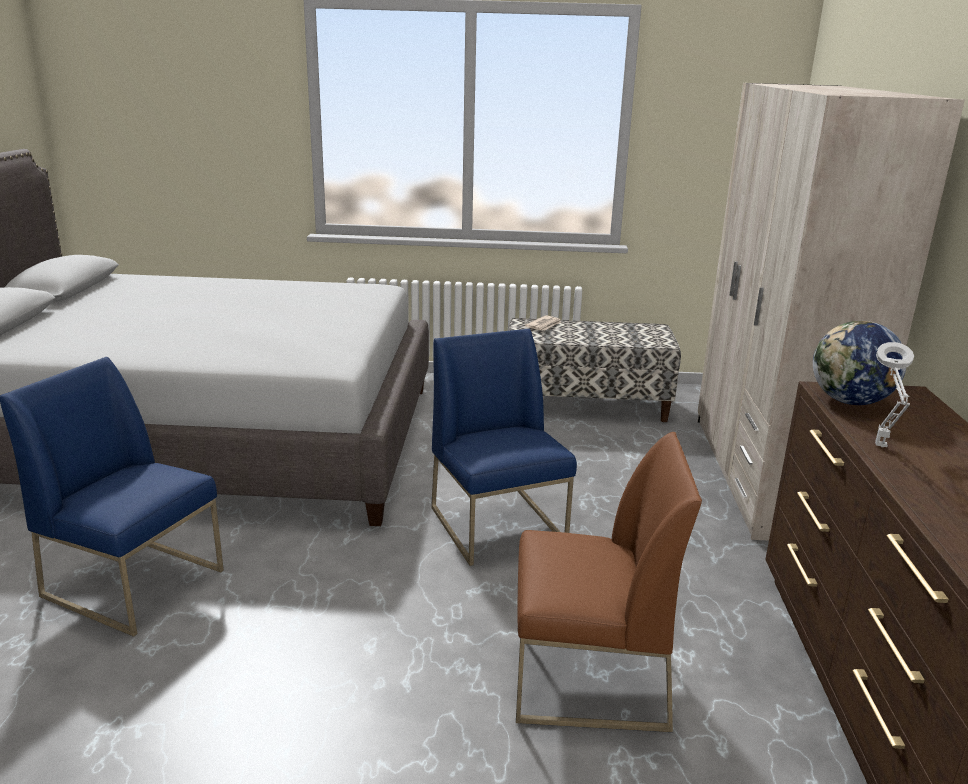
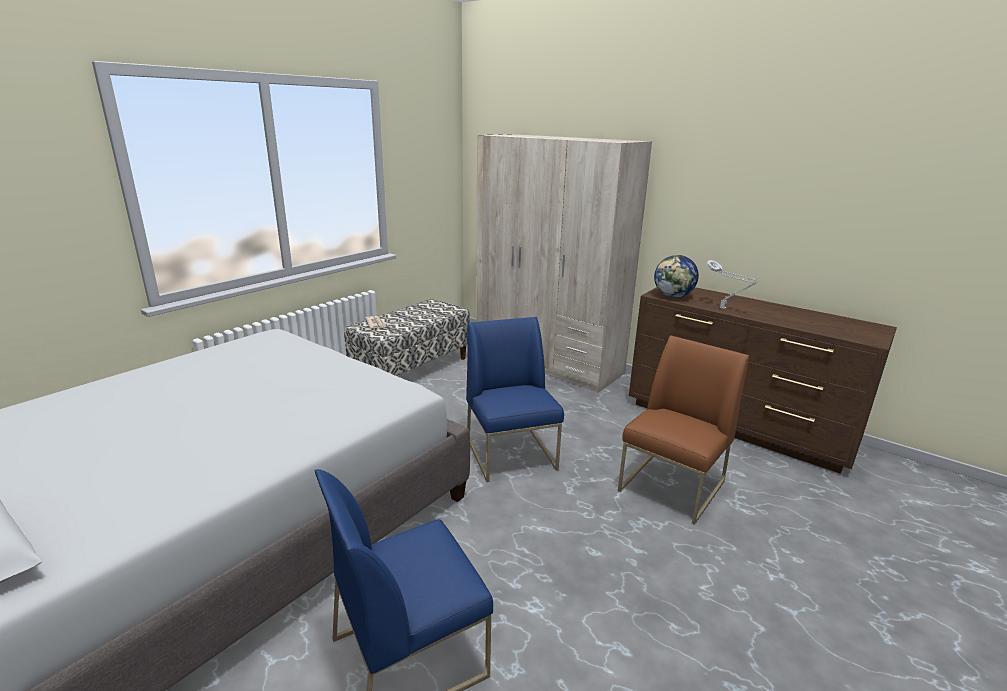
camera: 55 degrees left, 0 degrees up
(499, 526) = (511, 454): blue chair -> blue chair turned 60 degrees clockwise

